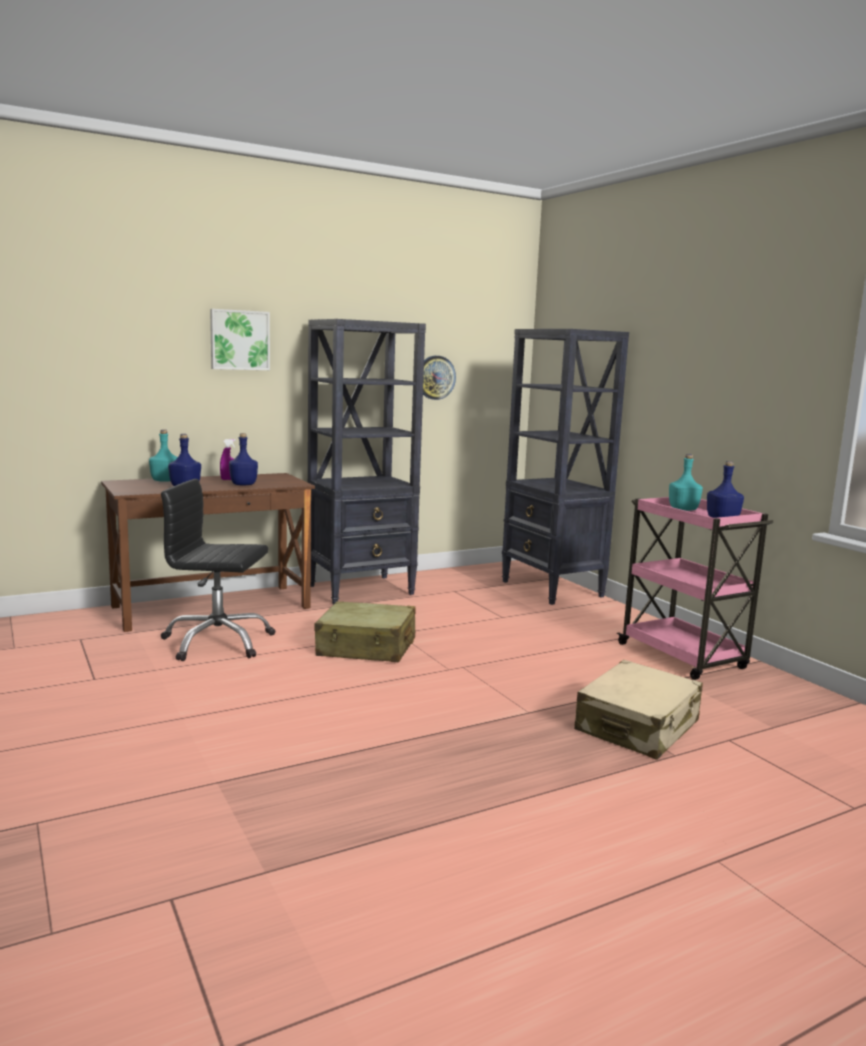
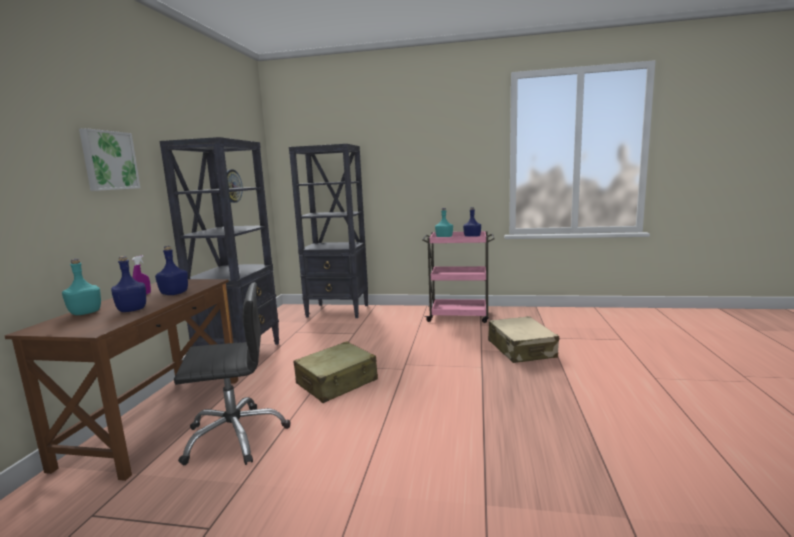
camera: 50 degrees left, 0 degrees up
(217, 642) = (235, 436): black office chair -> black office chair turned 150 degrees counterclockwise

